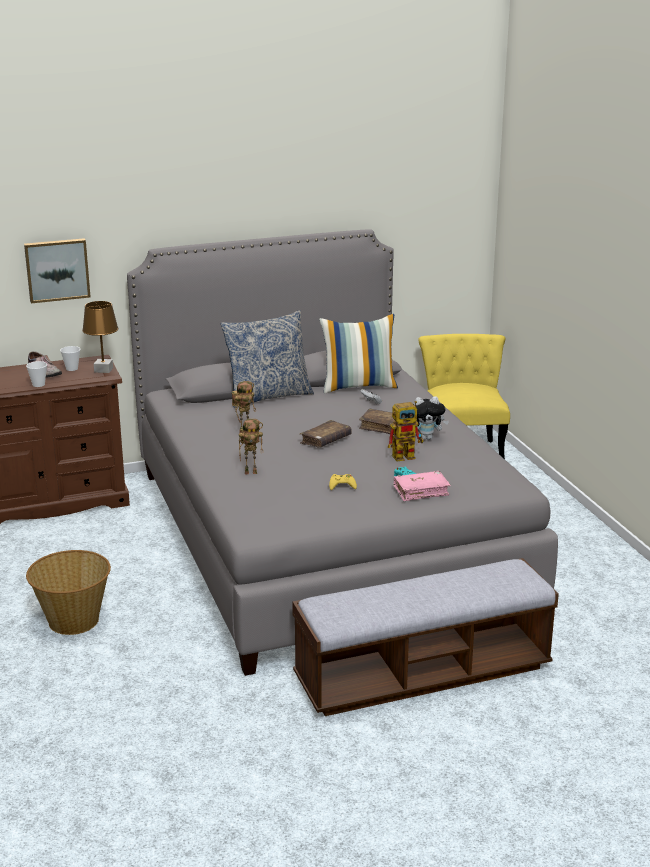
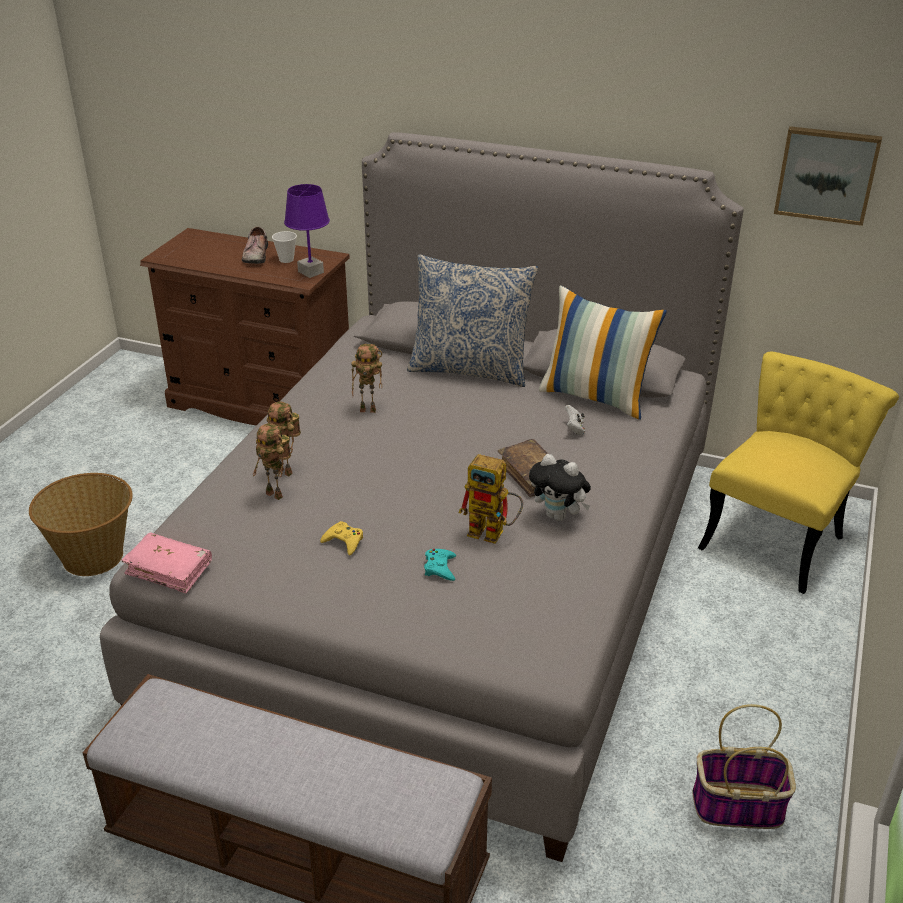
camera: 40 degrees right, 10 degrees up
(38, 384) = (226, 269): cup -> none
(57, 269) = (294, 133): picture -> picture (826, 174)
(103, 370) = (310, 272): brown table lamp -> purple table lamp
(267, 482) = (276, 494): none -> toy robot
(325, 440) = (431, 463): brown book -> none
(421, 491) = (420, 601): pink book -> pink book (169, 570)
(586, 560) = (737, 807): none -> basket

